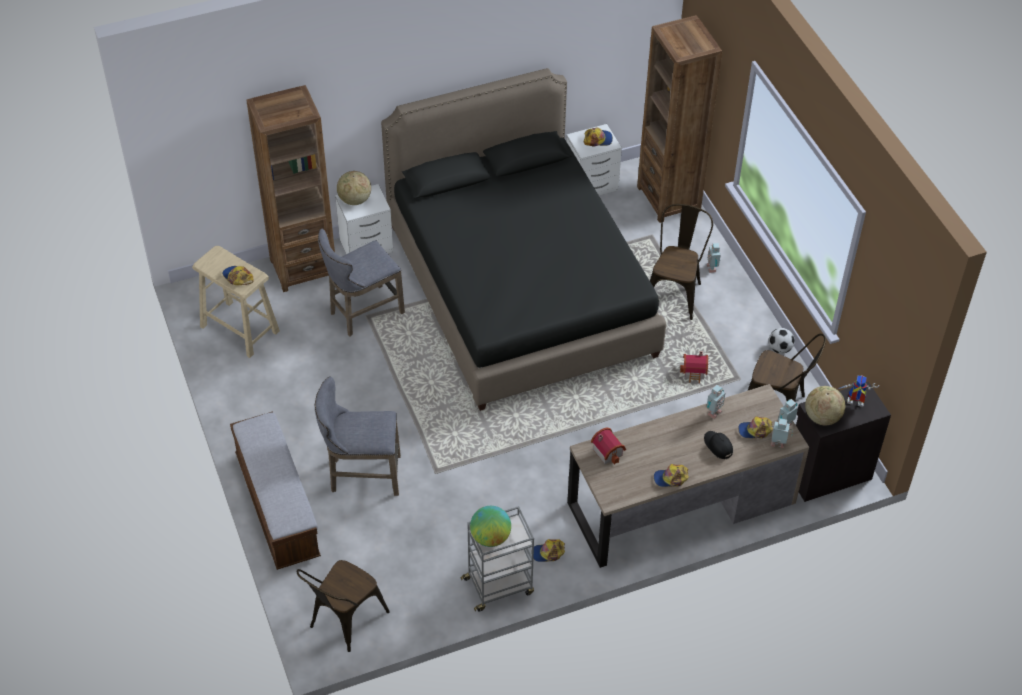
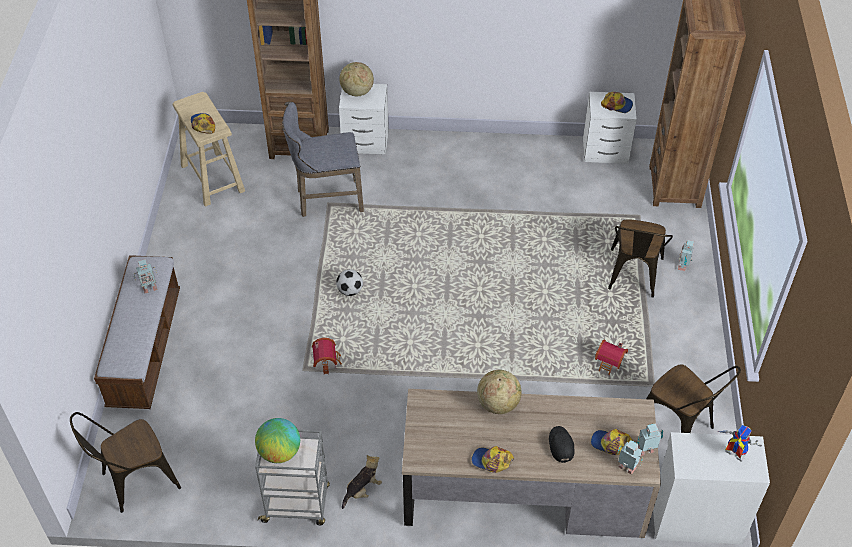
camera: 25 degrees right, 0 degrees up
(361, 475) = (235, 347): grey stool -> none
(520, 290) = (482, 226): black bed -> none
(548, 553) = (362, 490): cap -> plush toy
(609, 451) = (444, 408): toy house -> toy house (327, 361)
(675, 292) = (633, 277): brown chair -> brown chair turned 150 degrees clockwise
(713, 412) = (575, 408): toy robot -> toy robot (149, 288)
(779, 348) = (712, 369): football -> football (350, 291)
(822, 417) = (688, 456): globe -> globe (498, 403)
(827, 474) = (696, 519): black cabinet -> white cabinet

